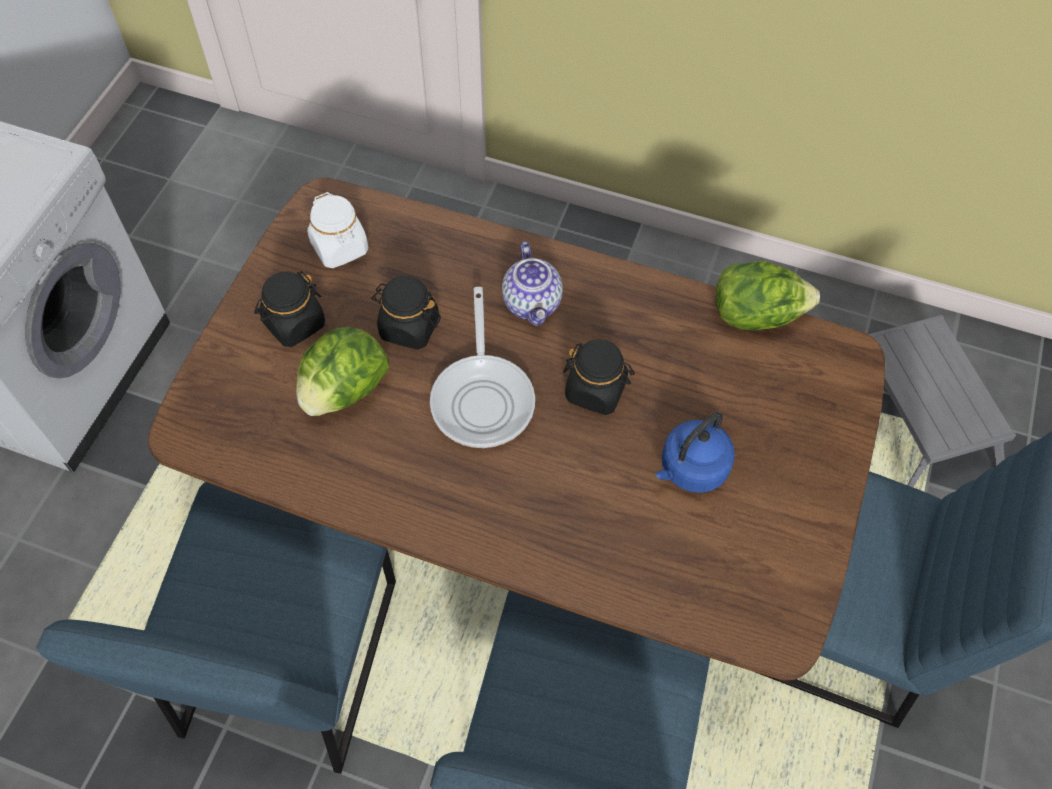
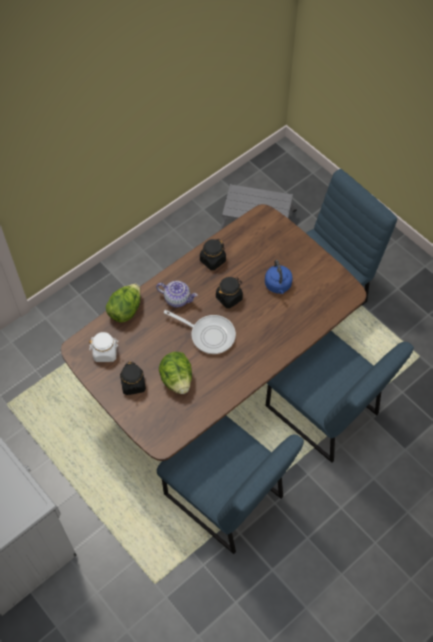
camera: 60 degrees left, 0 degrees up
(409, 327) = (161, 345): black jar -> black jar (212, 260)
(756, 315) = (229, 232): lettuce -> lettuce (125, 310)

